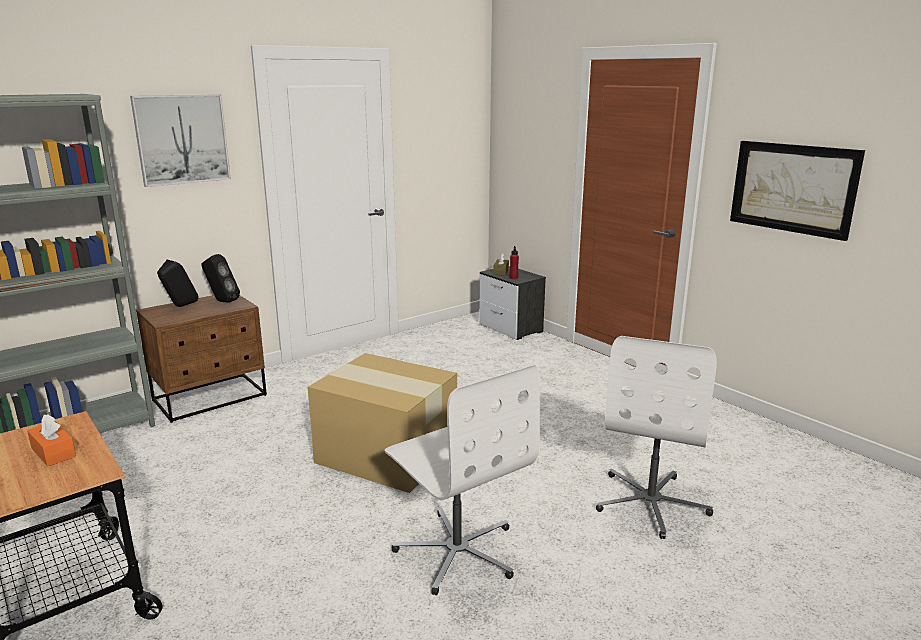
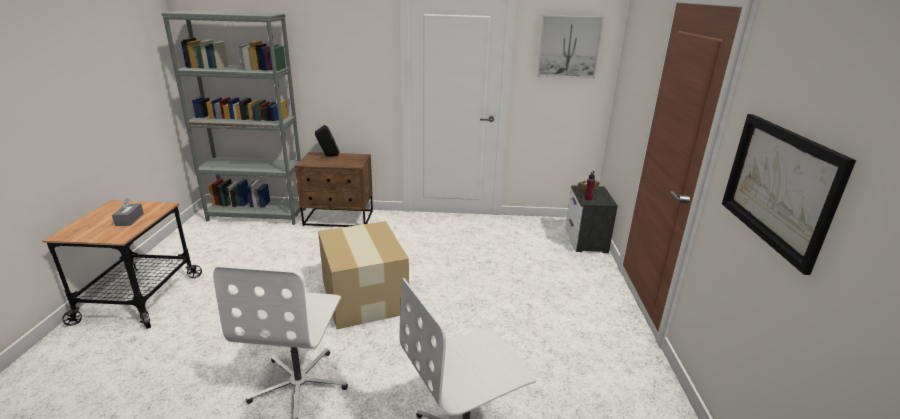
camera: 40 degrees right, 5 degrees up
(53, 452) = (129, 219): orange tissue box -> grey tissue box
(182, 139) = (345, 47): picture -> picture (568, 47)
(221, 301) = (352, 159): black speaker -> none

